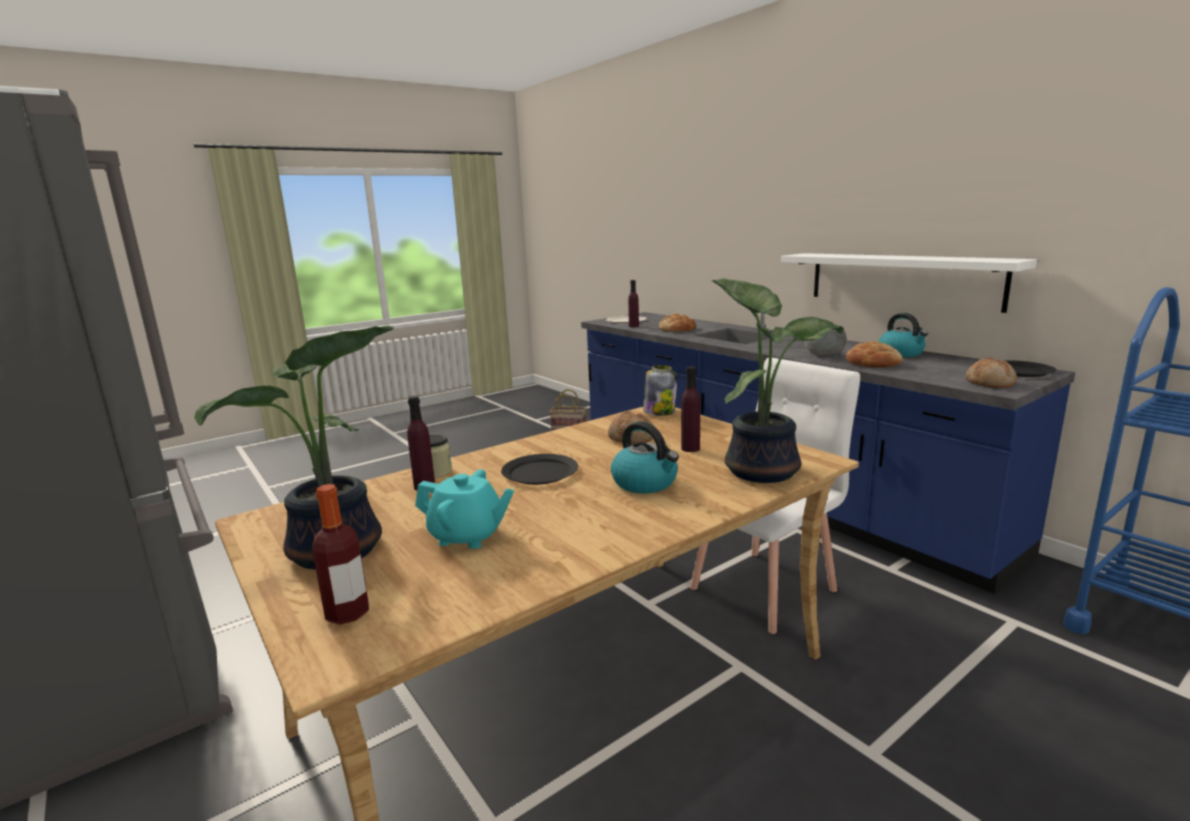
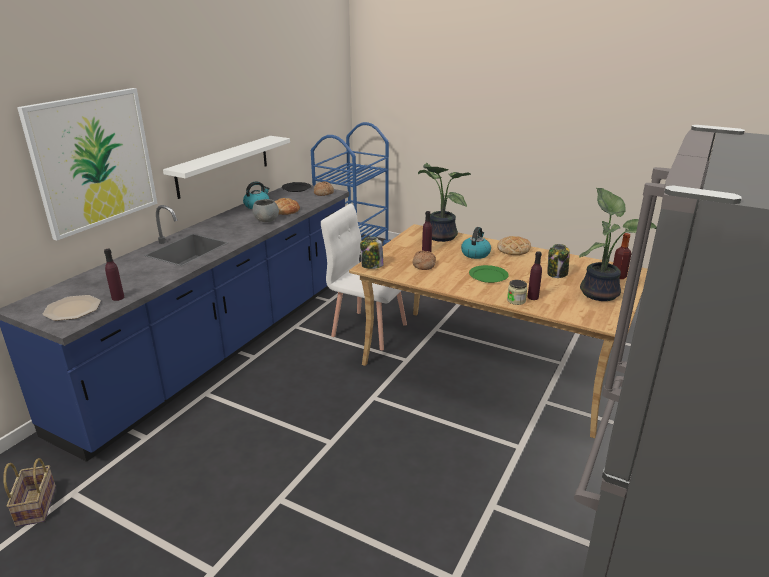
camera: 115 degrees left, 10 degrees up
(467, 536) = (557, 274): turquoise teapot -> jar
(540, 473) = (488, 276): black plate -> green plate
(677, 329) = (148, 274): bread -> bread (513, 249)
(736, 222) = (94, 161): none -> picture

